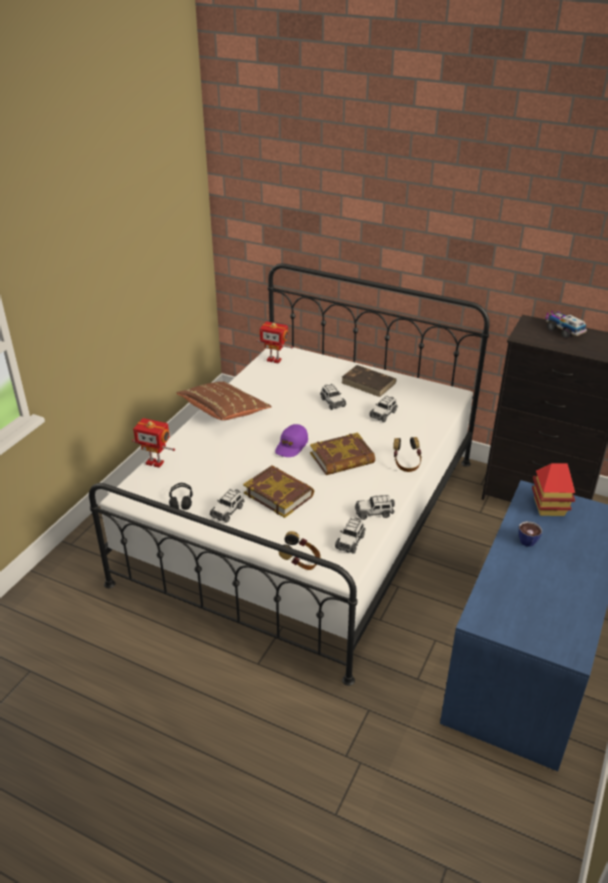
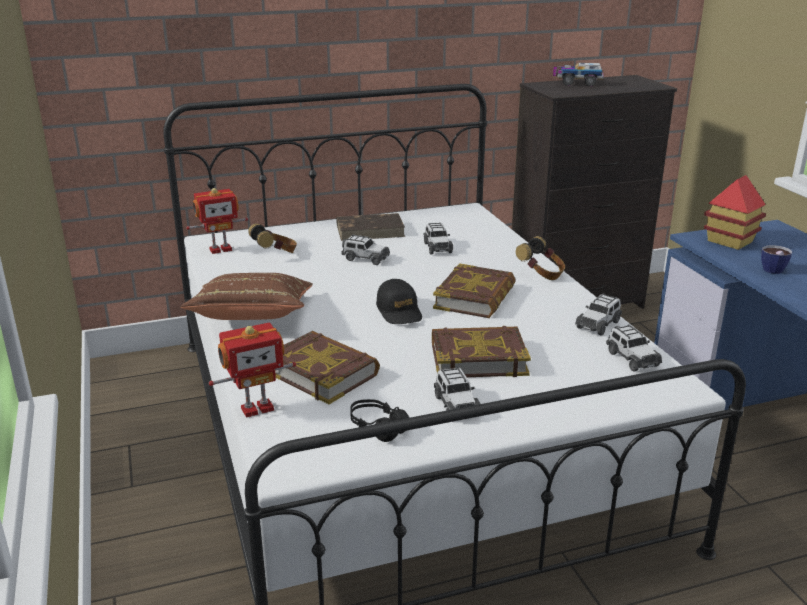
camera: 45 degrees left, 10 degrees down
(204, 460) = (322, 373): none -> book
(291, 445) = (399, 311): purple cap -> black cap
(301, 562) = (631, 404): headphones -> headphones (275, 254)

